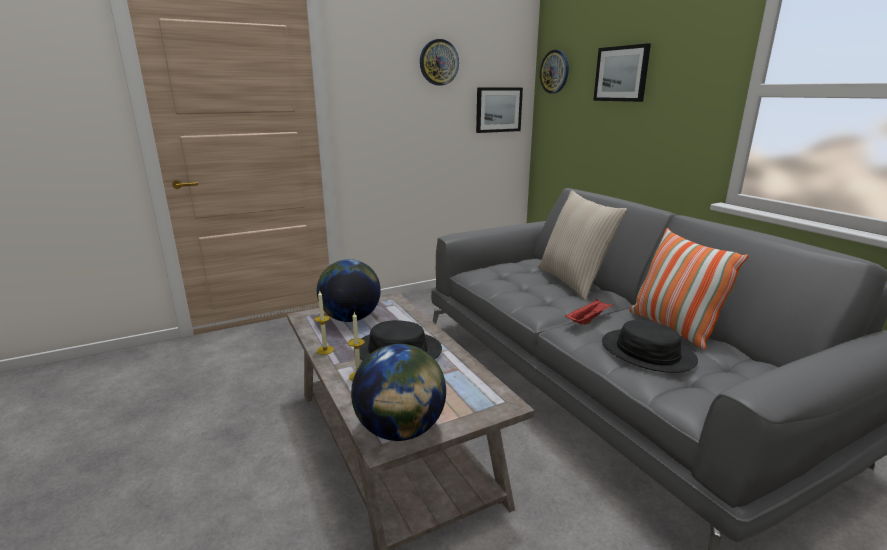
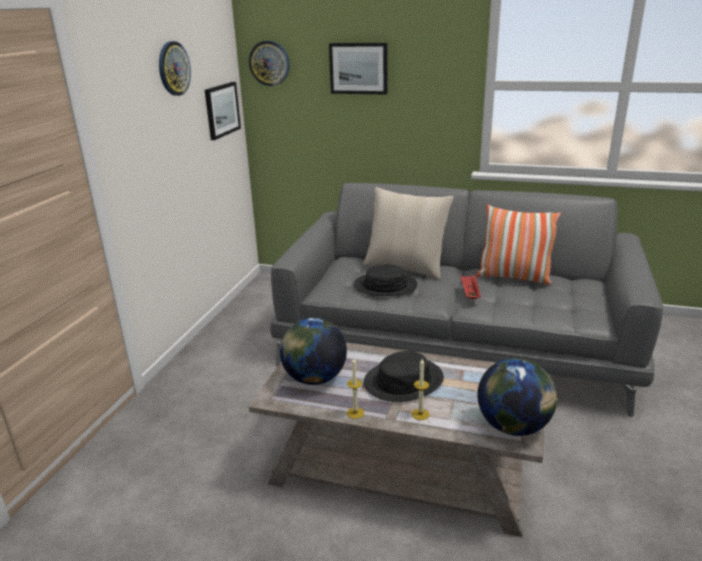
camera: 45 degrees left, 5 degrees up
(647, 352) = (532, 300): black hat -> black hat (385, 286)

